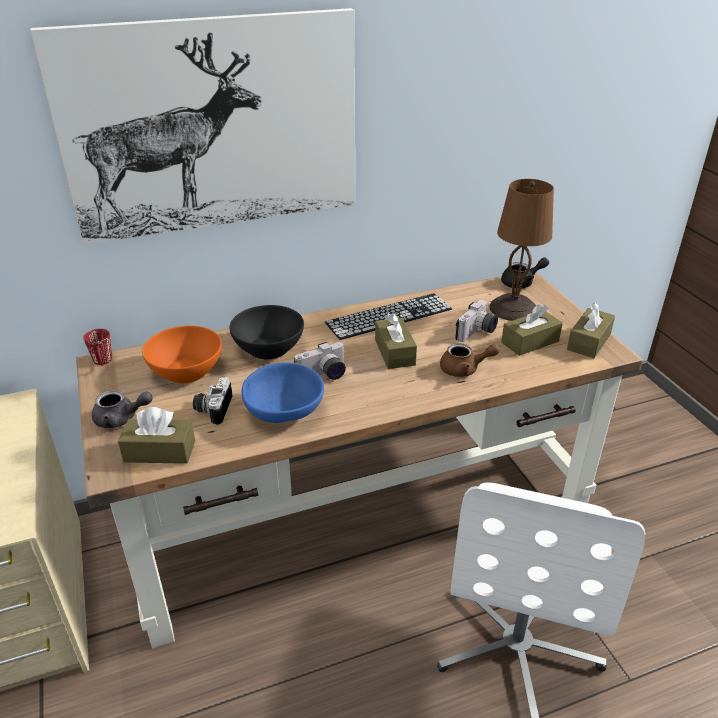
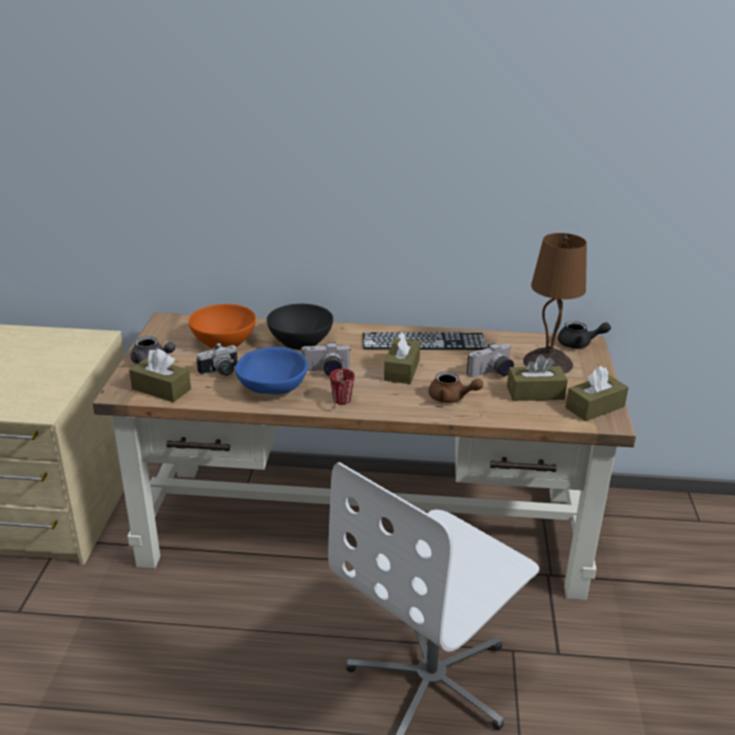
camera: 25 degrees right, 5 degrees down
(103, 363) = (169, 321): red mug -> red mug (341, 403)
(212, 409) = (221, 372): camera -> camera turned 150 degrees counterclockwise
(214, 126) = (286, 141): picture -> none

